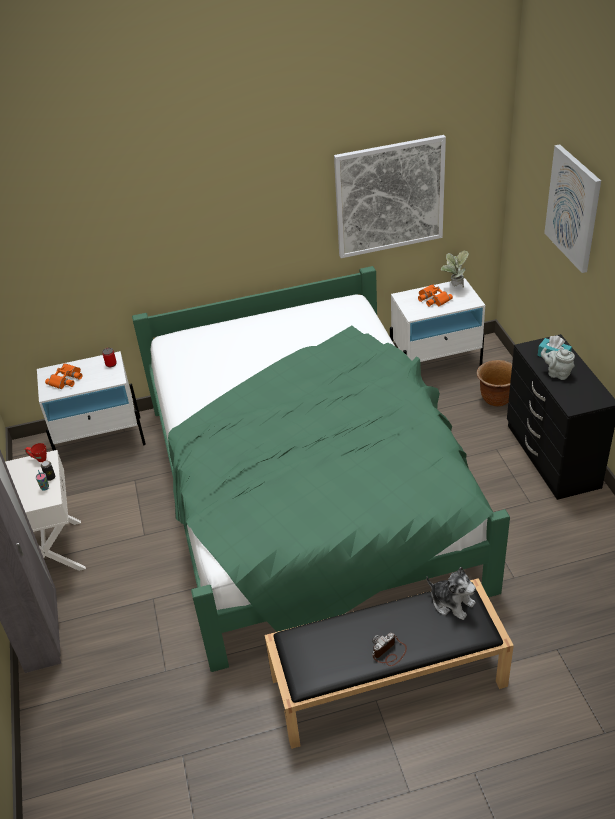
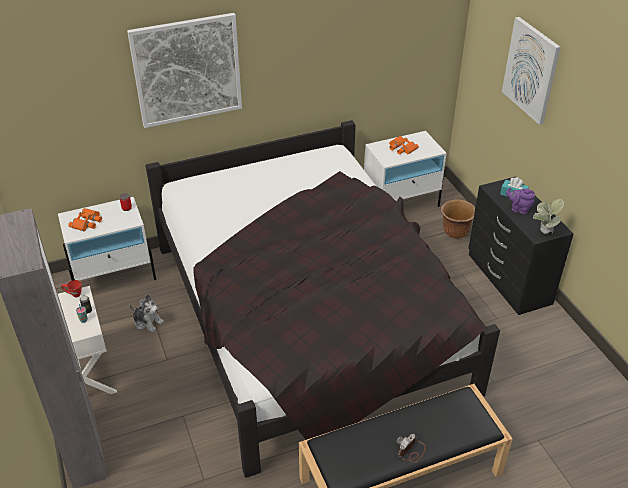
camera: 10 degrees left, 0 degrees up
(309, 493) = (309, 317): green bed -> black bed
(389, 197) = (369, 60): picture -> picture (187, 70)
(451, 602) = (457, 405): plush toy -> plush toy (147, 322)
(454, 287) = (418, 138): potted plant -> potted plant (543, 234)
(557, 373) = (518, 209): grey teapot -> purple teapot

